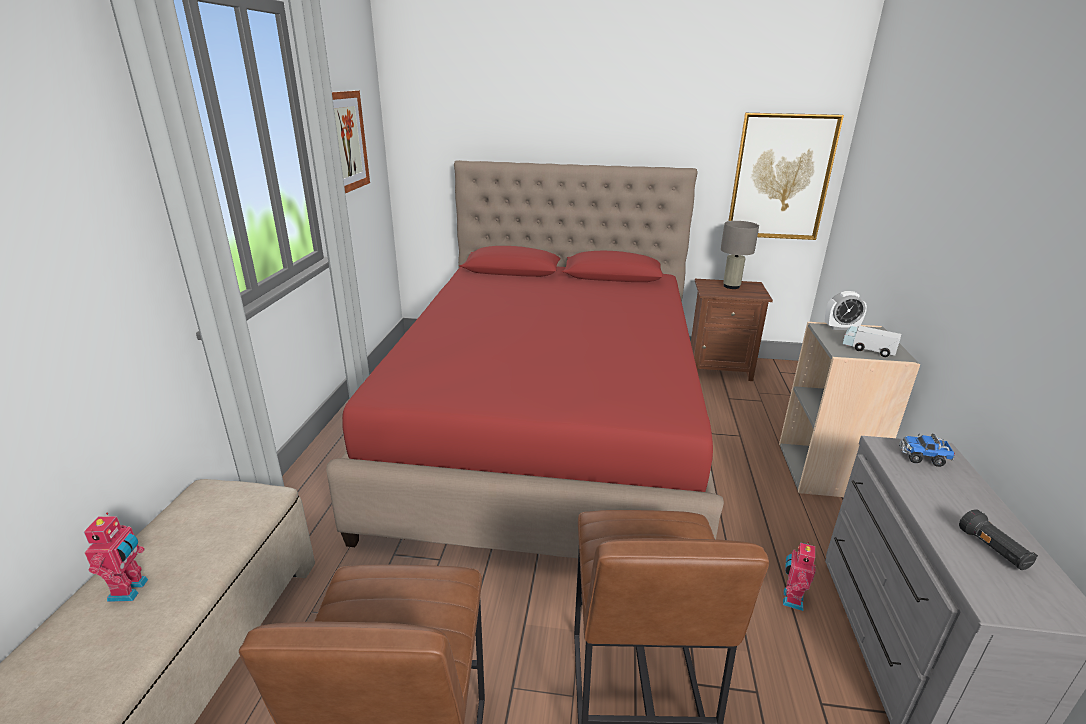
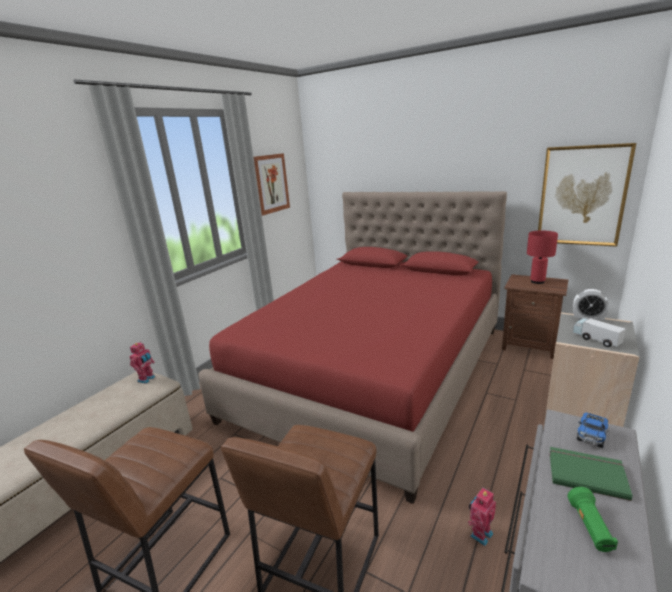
camera: 25 degrees right, 5 degrees down
(131, 590) = (75, 419): toy robot -> toy robot (147, 379)
(731, 286) = (537, 281): grey table lamp -> red table lamp
(923, 458) = (591, 437): toy truck -> toy truck turned 90 degrees counterclockwise
(947, 496) = (586, 473): none -> green book
(993, 550) = (590, 527): black flashlight -> green flashlight

